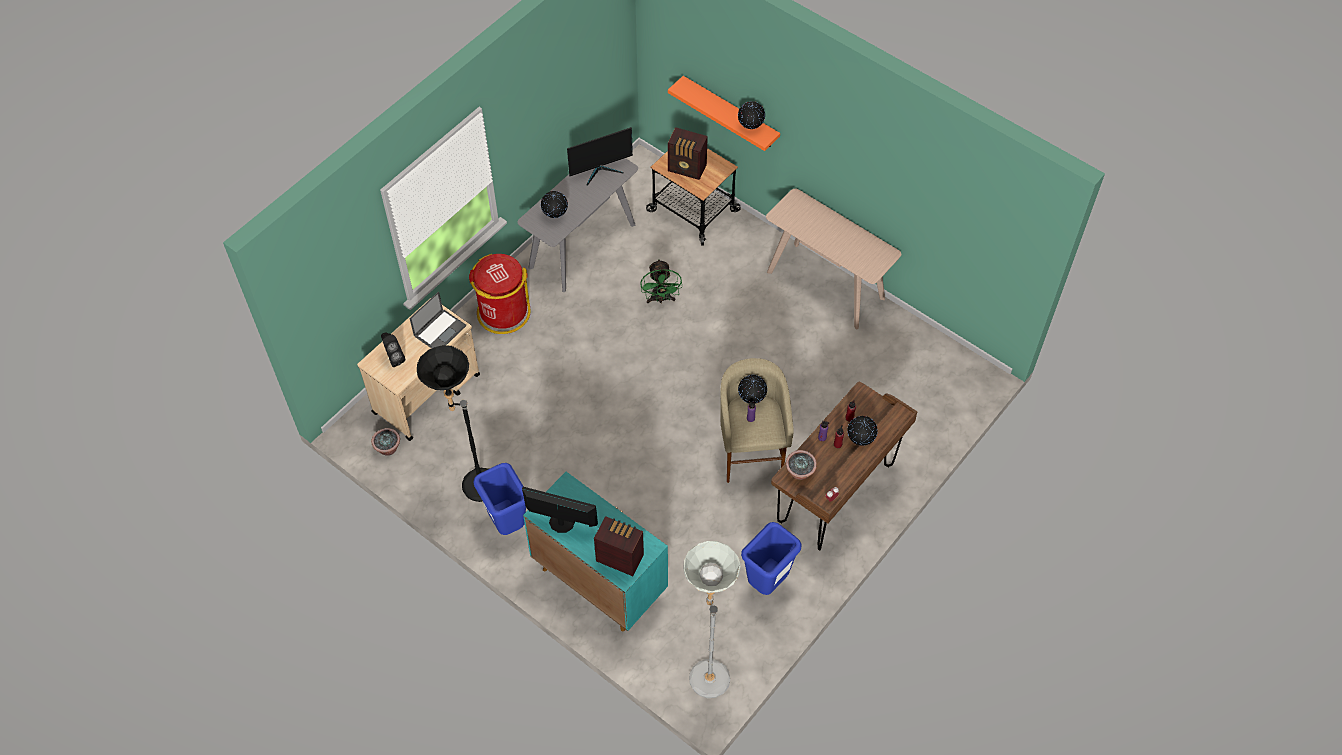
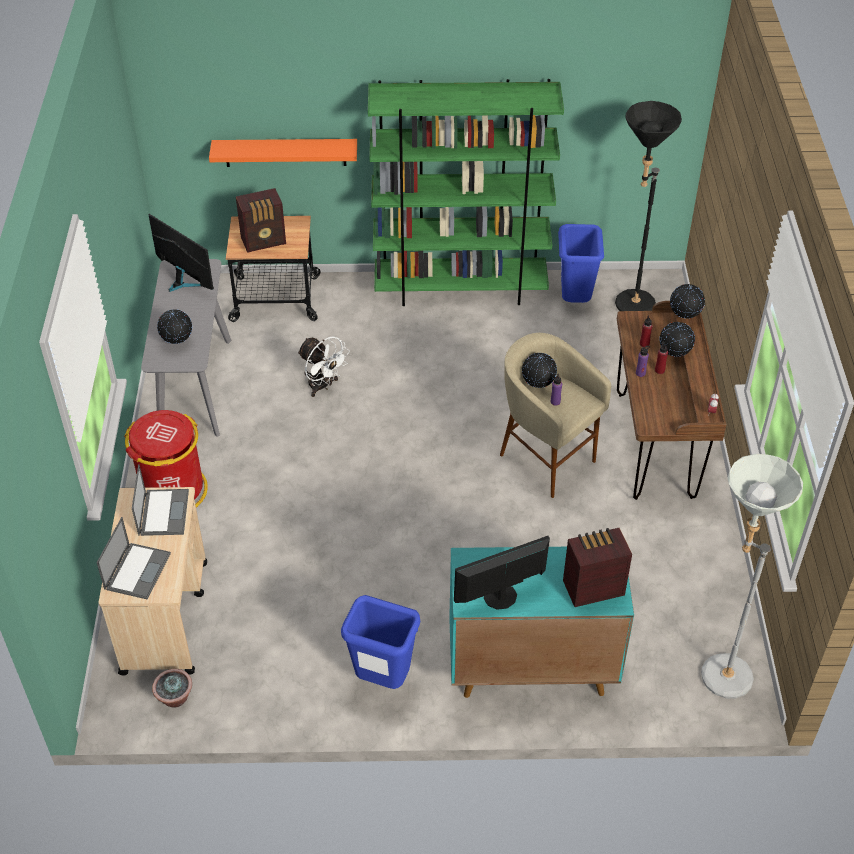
camera: 40 degrees left, 10 degrees down
(394, 358) = (137, 570): black speaker -> laptop
(472, 484) = (306, 669): black floor lamp -> black floor lamp (628, 308)
(601, 170) = (184, 281): monitor -> monitor turned 75 degrees counterclockwise
(660, 299) = (323, 386): green fan -> white fan
(750, 127) = (324, 147): globe -> globe (684, 317)
(767, 583) = (681, 557): blue trash can -> blue trash can (575, 301)
(800, 473) = (655, 413): potted plant -> none
(826, 285) = (461, 289): beige console table -> green bookcase

